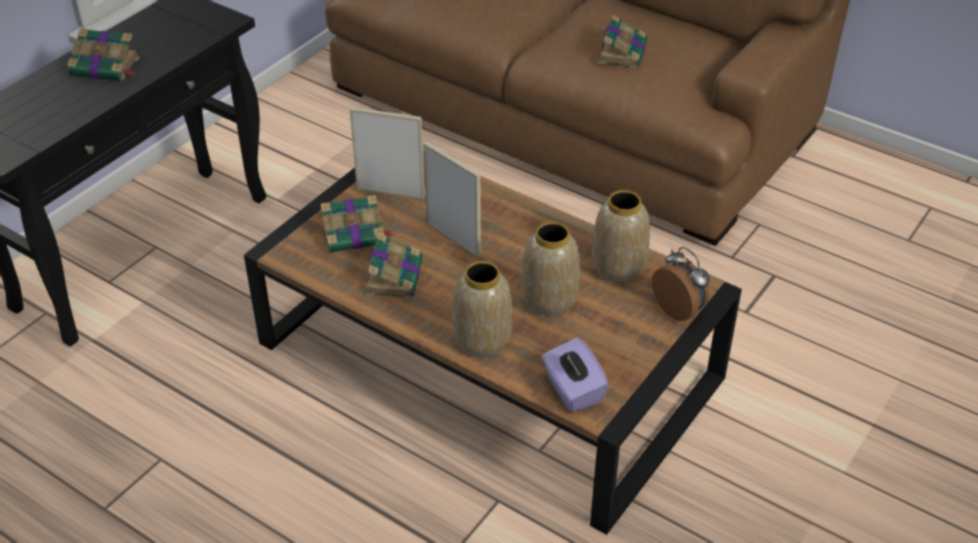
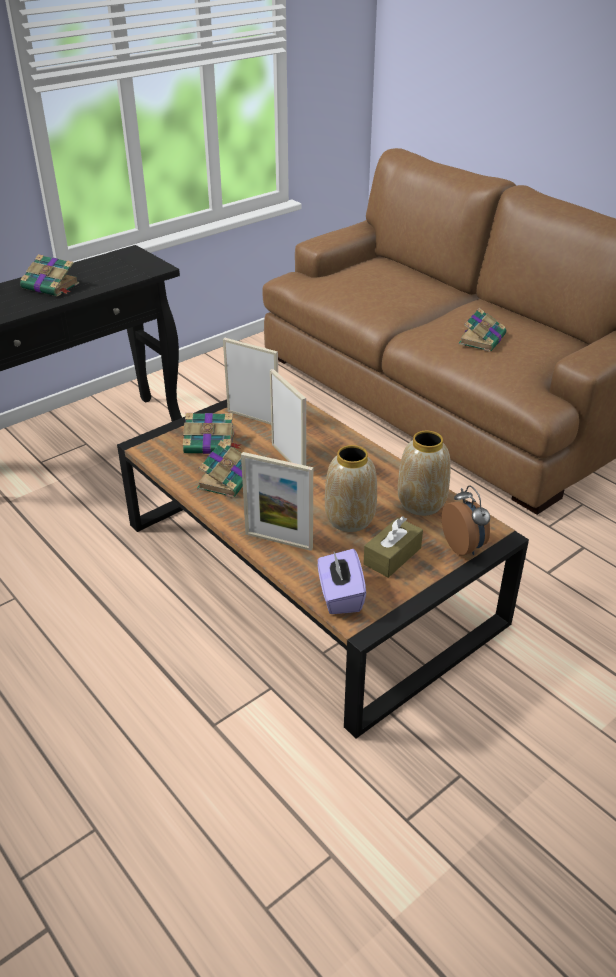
camera: 15 degrees right, 5 degrees down
(483, 340) = (278, 541): vase -> picture frame
(610, 335) = (392, 556): none -> brown tissue box

